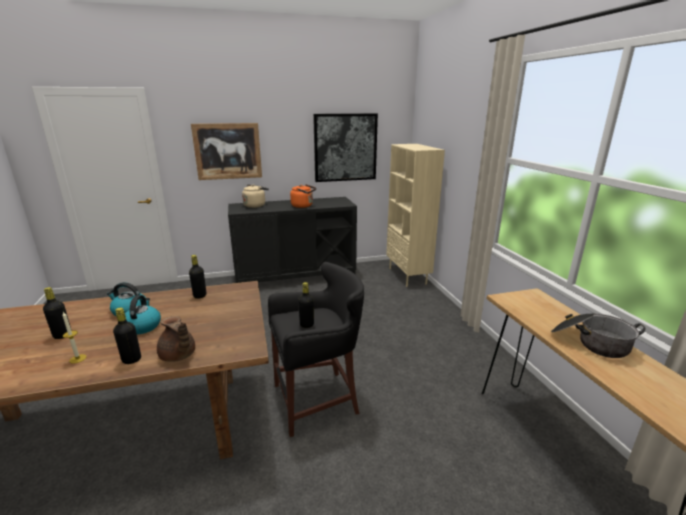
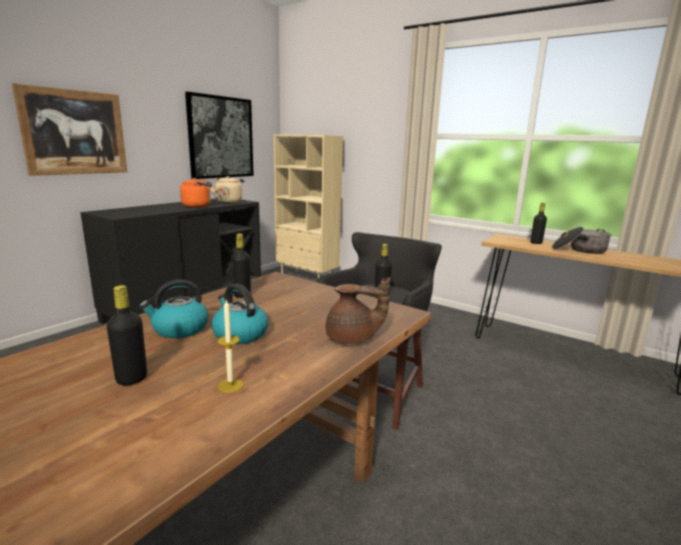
camera: 40 degrees left, 5 degrees down
(131, 359) = (308, 359): black bottle -> black bottle (536, 243)
(255, 205) = (130, 210): beige kettle -> beige kettle (229, 201)

